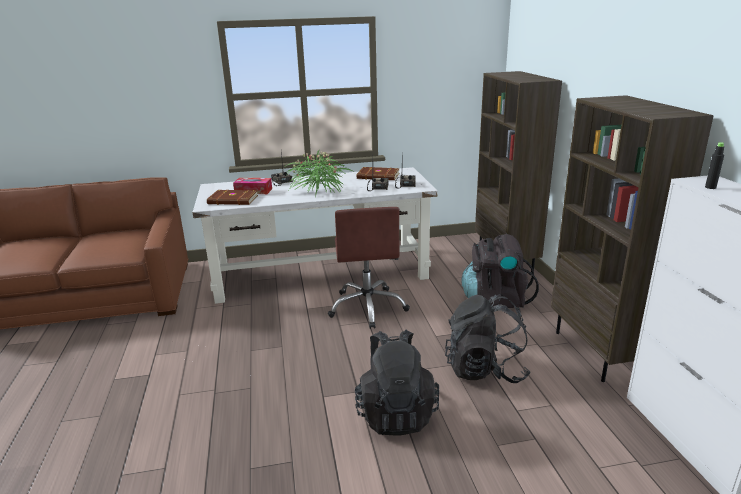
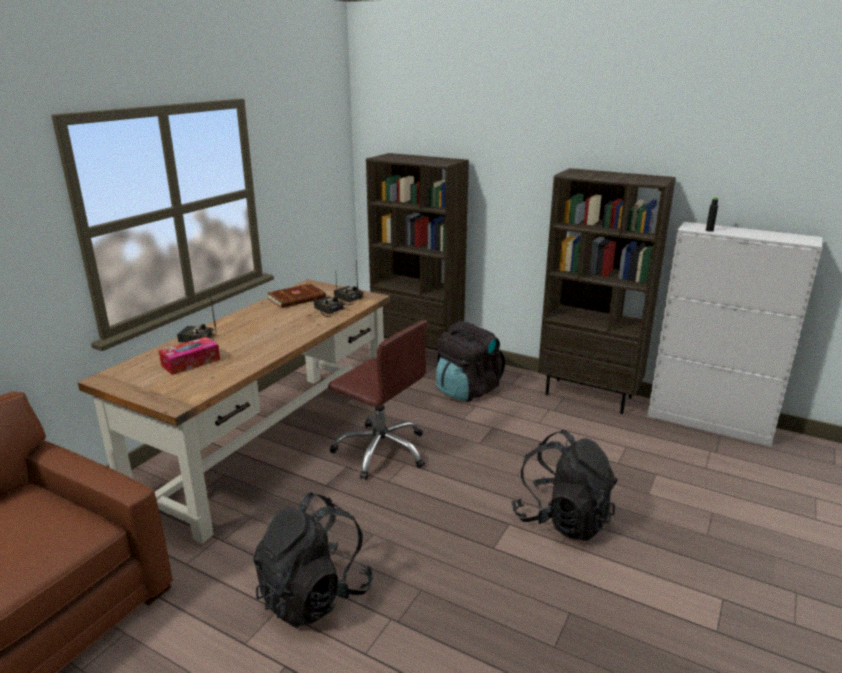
camera: 50 degrees left, 0 degrees up
(233, 200) = (194, 382): brown book -> none
(318, 190) = (270, 333): potted plant -> none
(321, 273) = (269, 443): white desk -> brown desk
(485, 370) = (554, 448): black backpack -> black backpack (314, 595)

